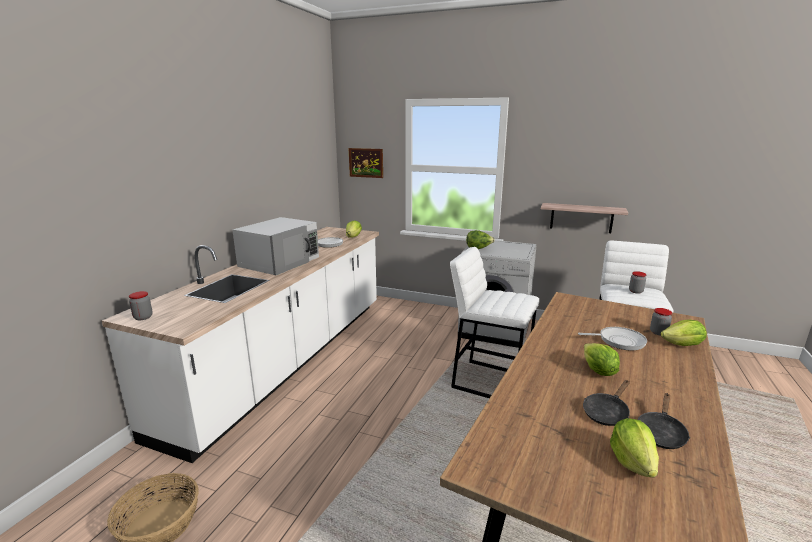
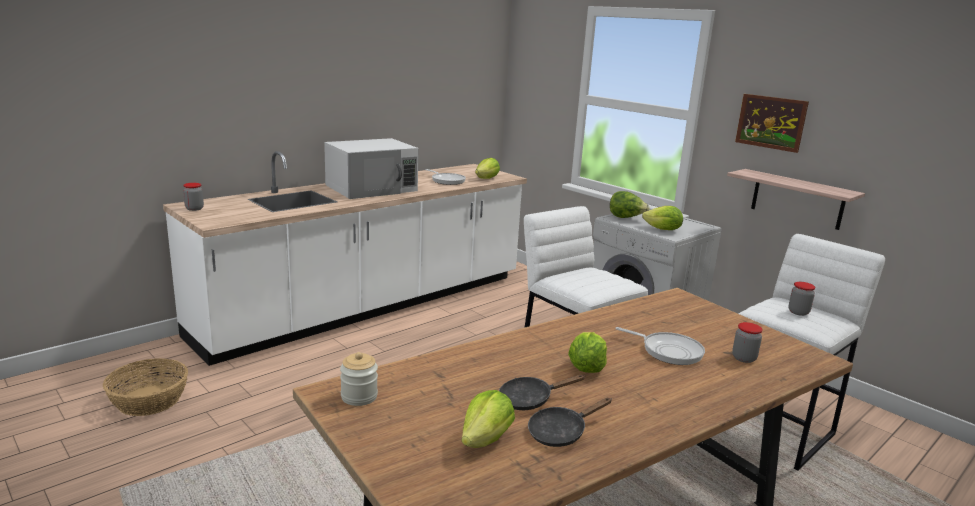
camera: 25 degrees right, 0 degrees up
(366, 162) = (536, 87): picture -> picture (771, 122)
(501, 462) = (359, 396): none -> jar
(682, 345) = (754, 378): lettuce -> lettuce (663, 230)

